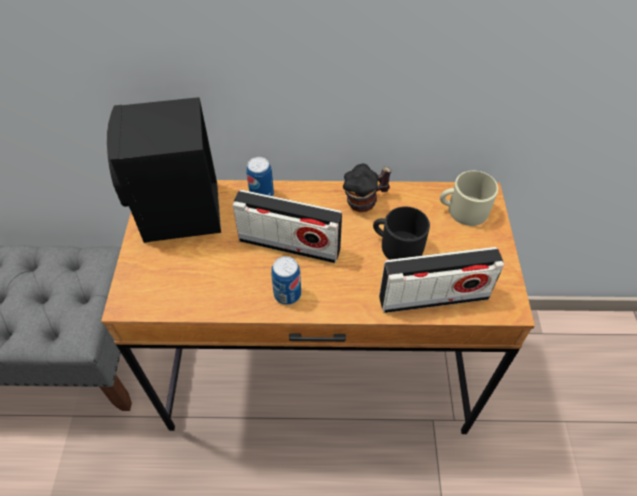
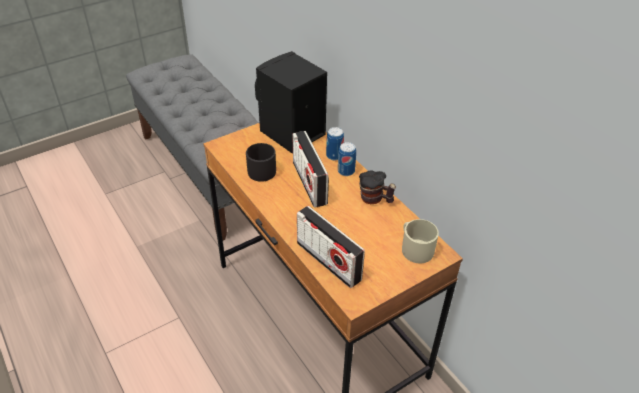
camera: 55 degrees right, 10 degrees down
(287, 294) = (275, 198): can -> can (346, 171)
(397, 245) = (353, 228): black mug -> black mug (261, 169)

